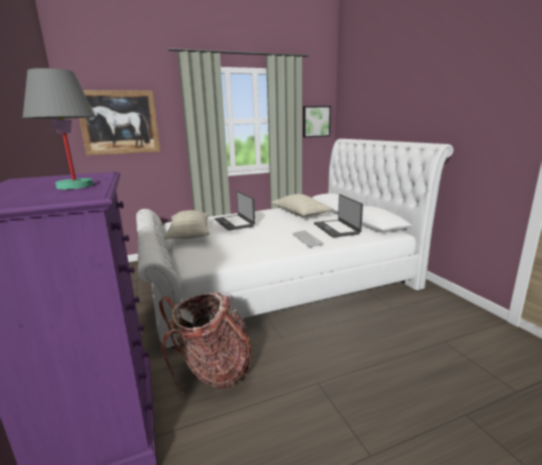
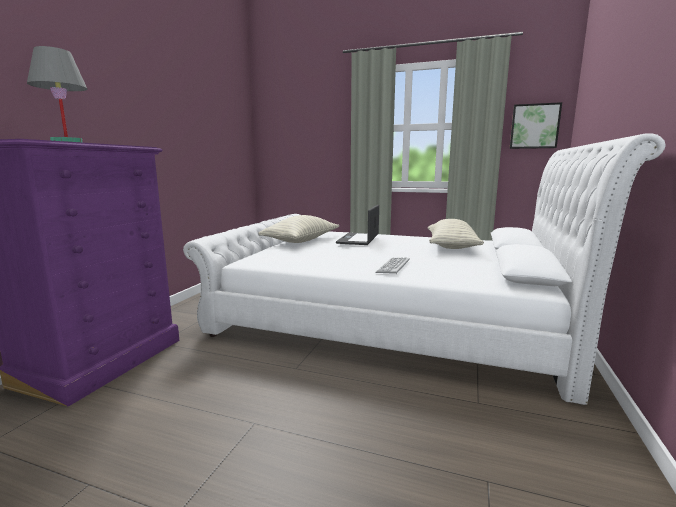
camera: 40 degrees right, 5 degrees down
(119, 122) = (296, 129): picture -> none
(213, 372) = (202, 366): backpack -> none
(337, 228) = (458, 266): laptop -> none

